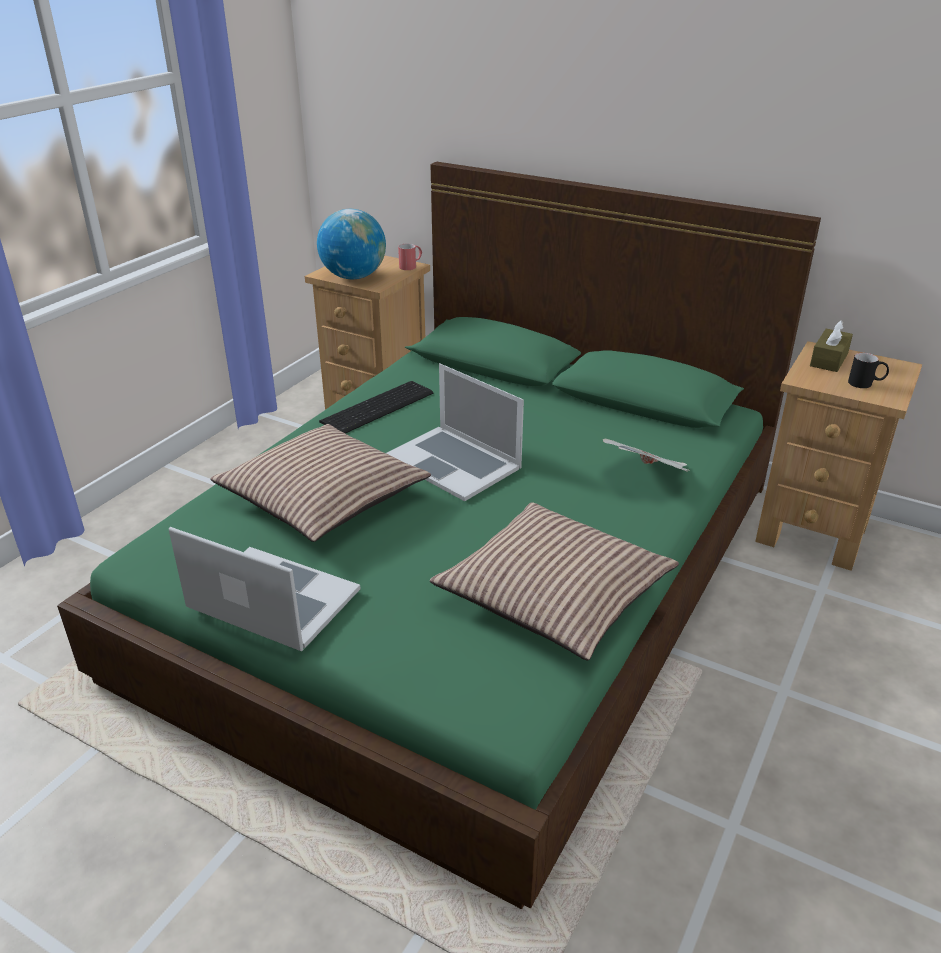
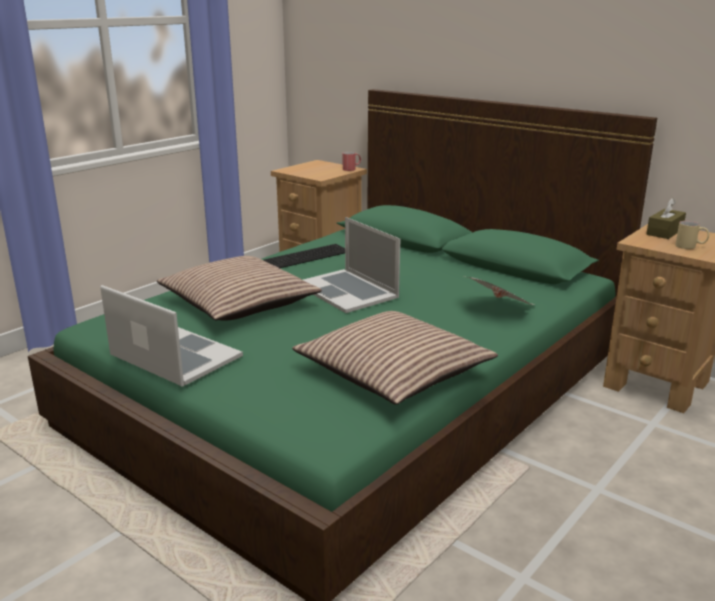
camera: 10 degrees right, 10 degrees down
(353, 277) = (306, 172): globe -> none
(866, 384) = (690, 247): black mug -> beige mug

